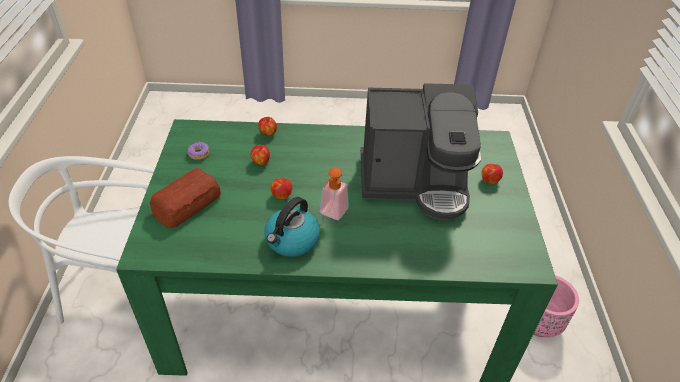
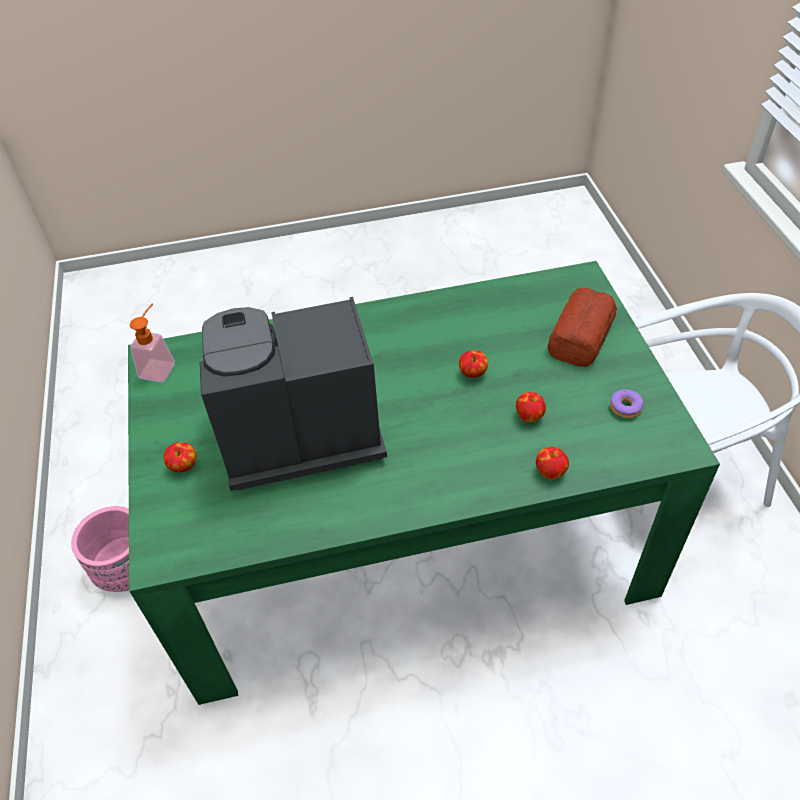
camera: 170 degrees right, 5 degrees up
(292, 241) = (433, 323): kettle -> none
(331, 214) = (399, 364): soap dispenser -> soap dispenser (160, 366)

